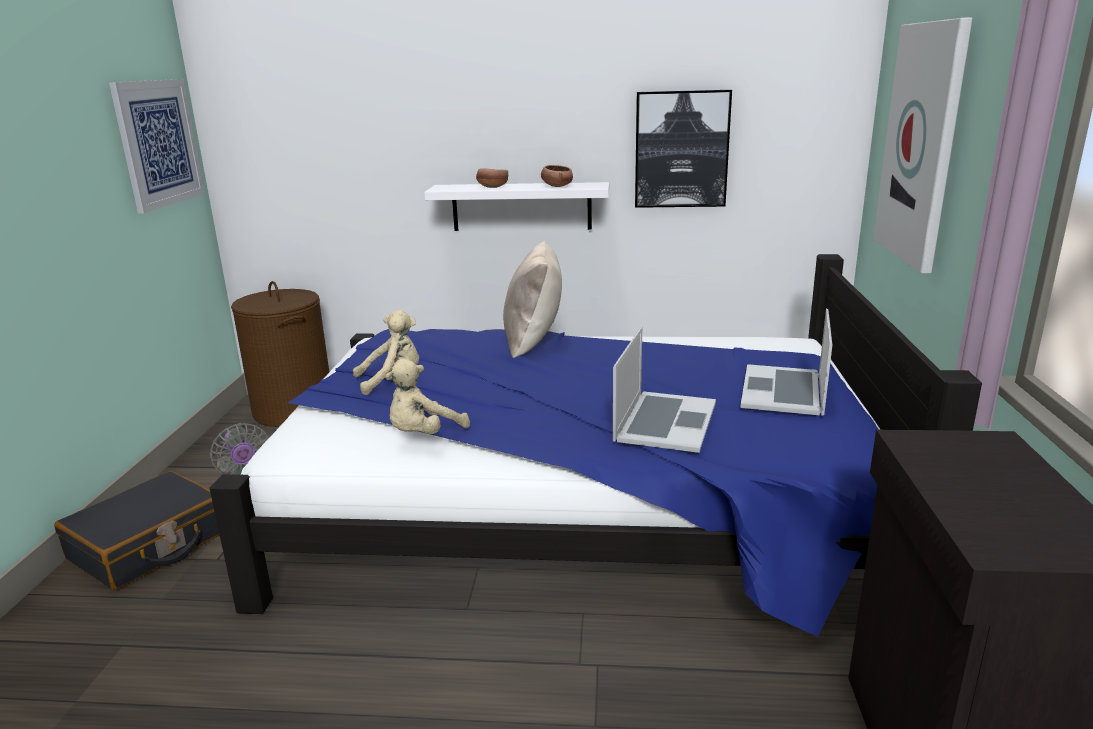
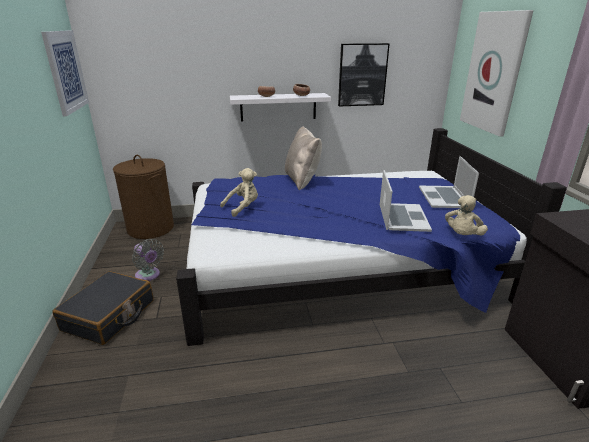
camera: 15 degrees left, 5 degrees up
(424, 434) = (284, 235): beige plush toy -> beige plush toy (462, 236)

